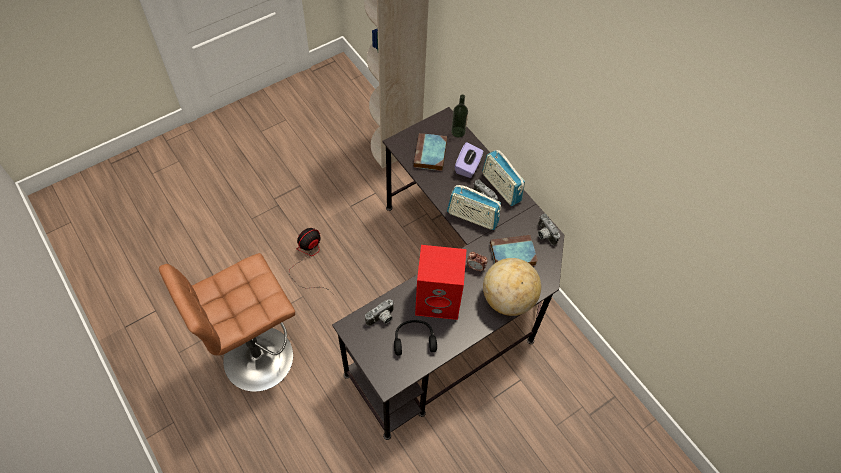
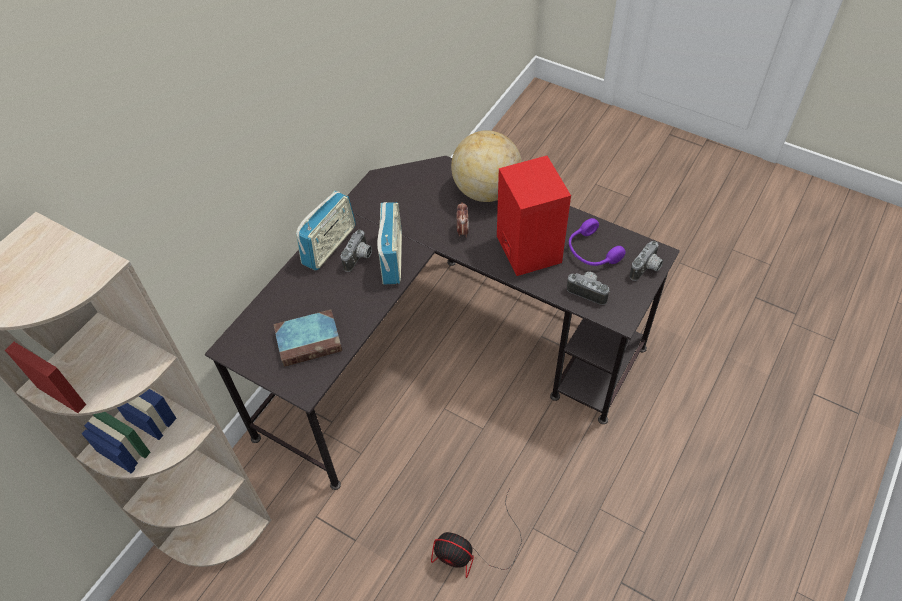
camera: 110 degrees left, 5 degrees down
(257, 358) = (651, 536): brown stool -> none
(414, 339) = (591, 252): black headphones -> purple headphones
(458, 132) = (251, 324): bottle -> none
(468, 167) = (311, 290): purple tissue box -> none
(511, 255) = (425, 205): book -> none
(544, 234) = (380, 186): camera -> camera (647, 269)

